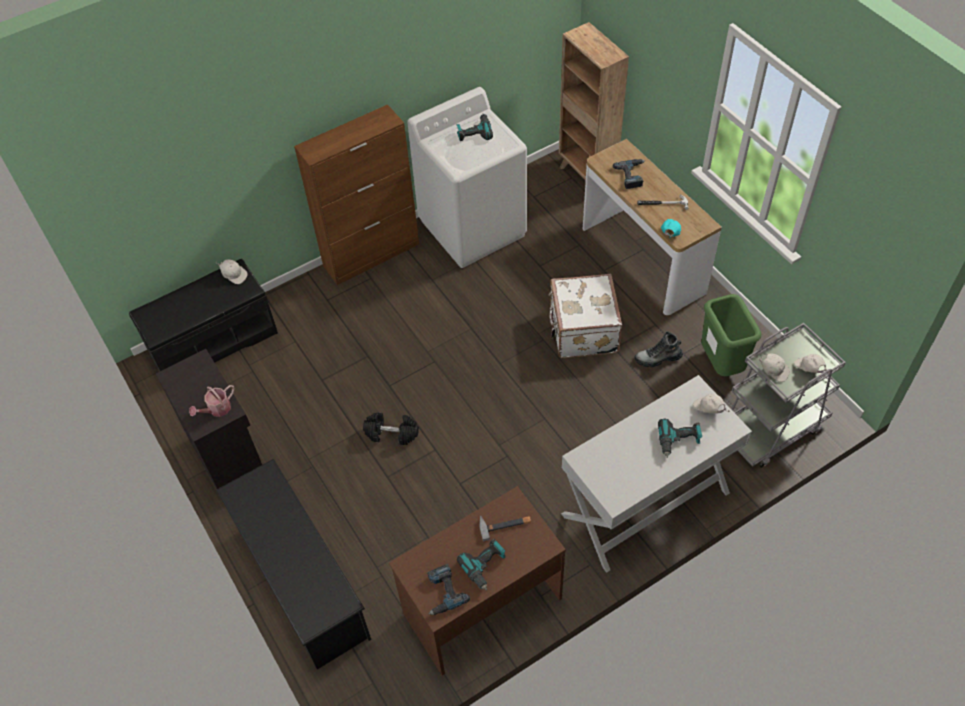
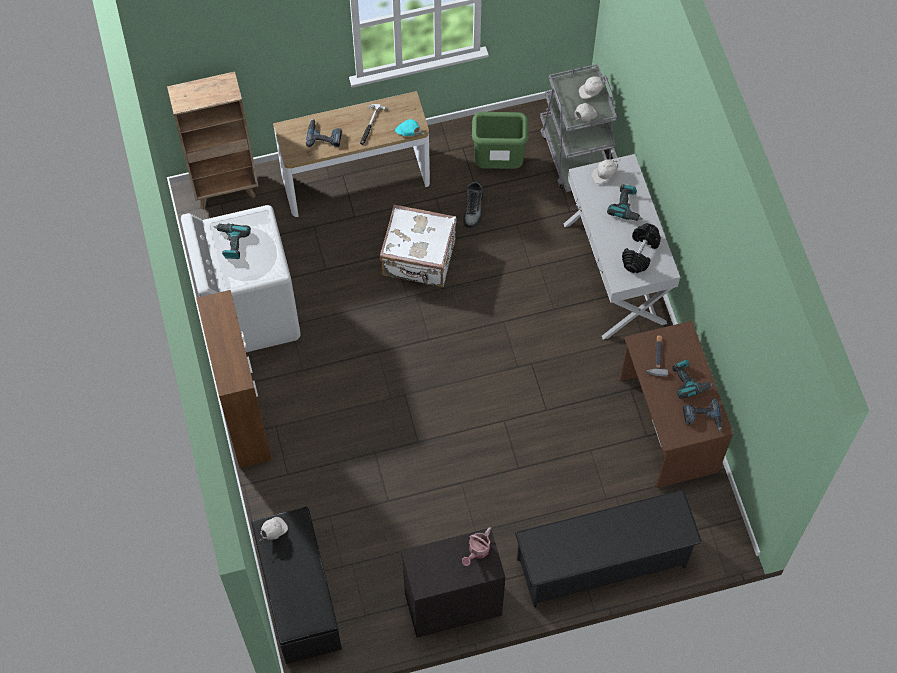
camera: 75 degrees left, 10 degrees up
(217, 410) = (477, 551): watering can -> watering can turned 60 degrees clockwise
(392, 433) = (473, 452): black dumbbell -> black dumbbell (640, 253)

